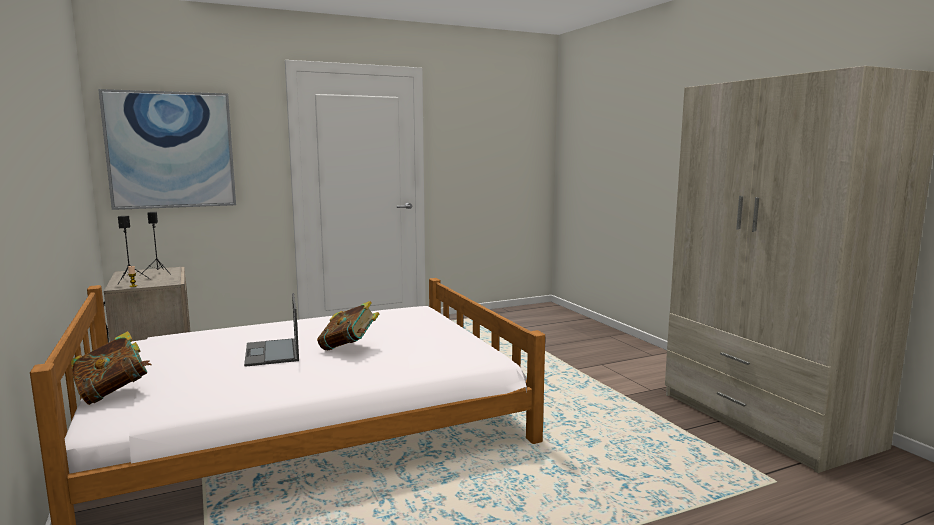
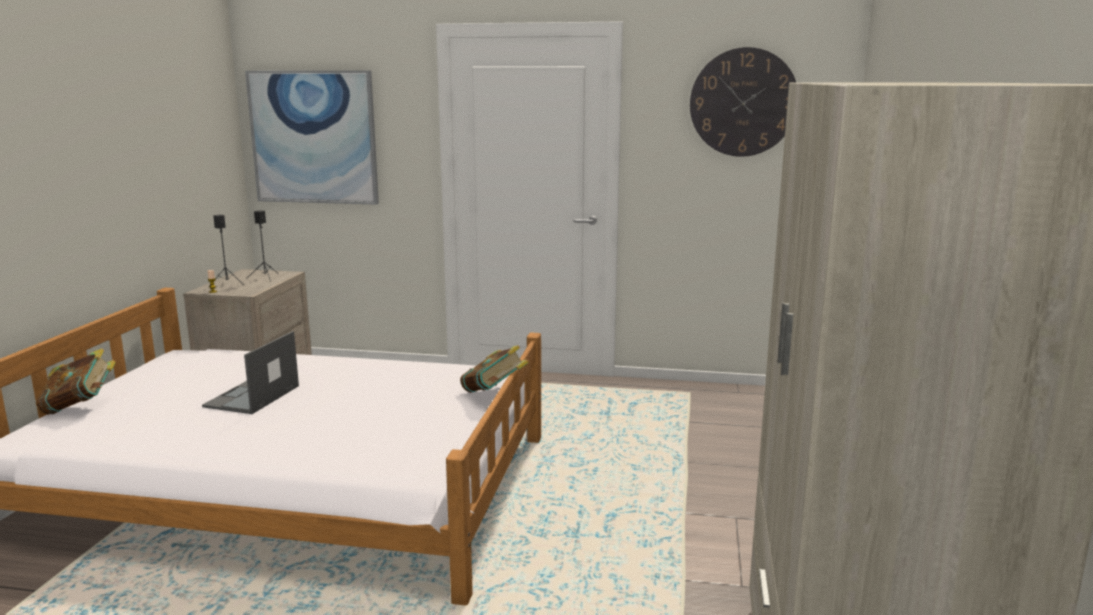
camera: 35 degrees right, 5 degrees up
(349, 348) = (322, 410): book -> book (494, 394)
(496, 123) = (743, 102): none -> wall clock

